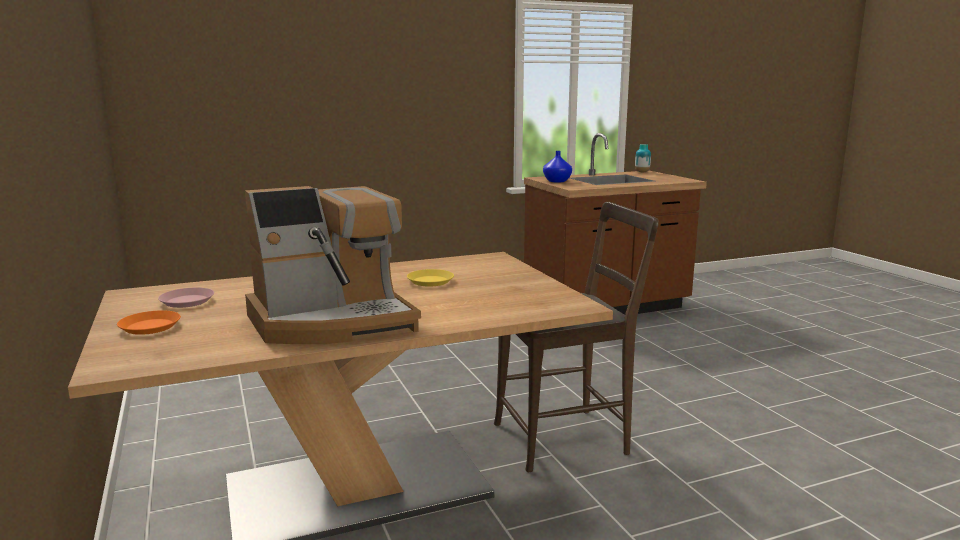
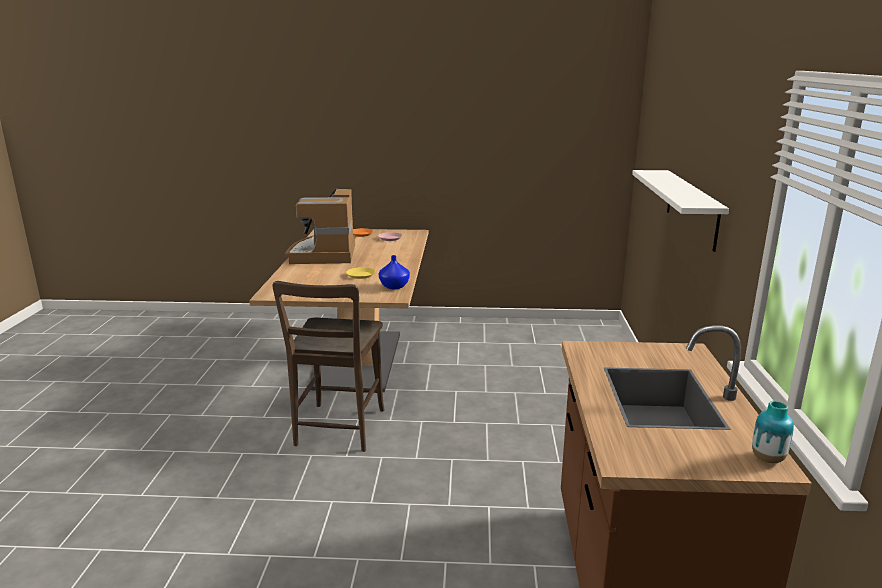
camera: 115 degrees right, 5 degrees up
(372, 120) = (692, 208): none -> white shelf
(557, 181) = (649, 352): blue vase -> blue vase (394, 287)

